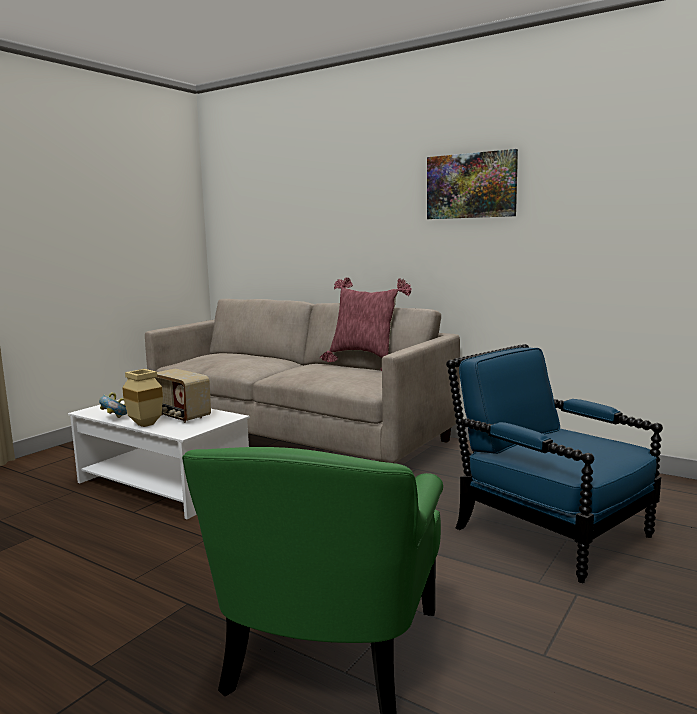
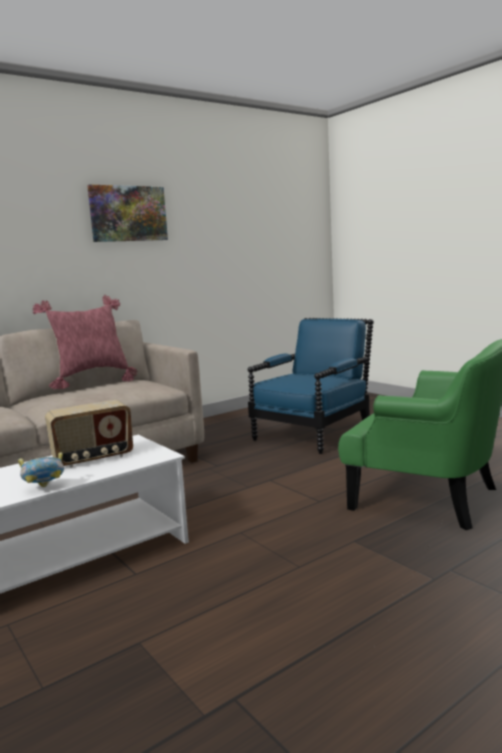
camera: 70 degrees left, 0 degrees up
(147, 424) = (103, 471): beige vase -> none
(547, 529) = (315, 433): blue armchair -> blue armchair turned 150 degrees clockwise

